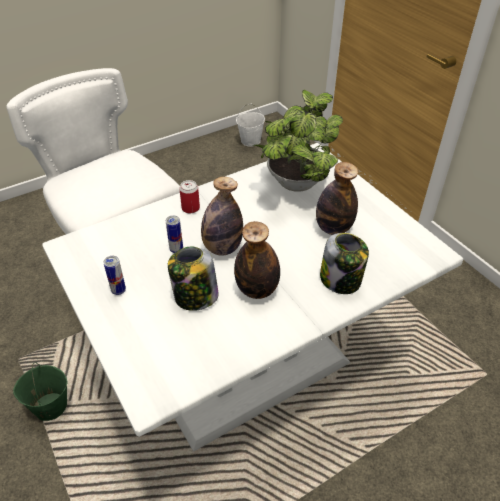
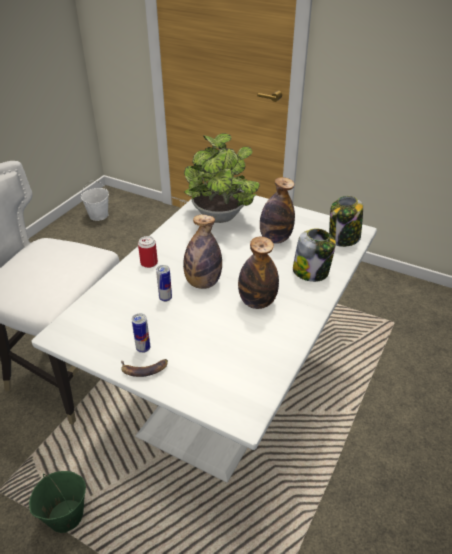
camera: 30 degrees left, 5 degrees down
(103, 311) = (144, 369): none -> banana
(195, 297) = (213, 327): jar -> jar (343, 239)

